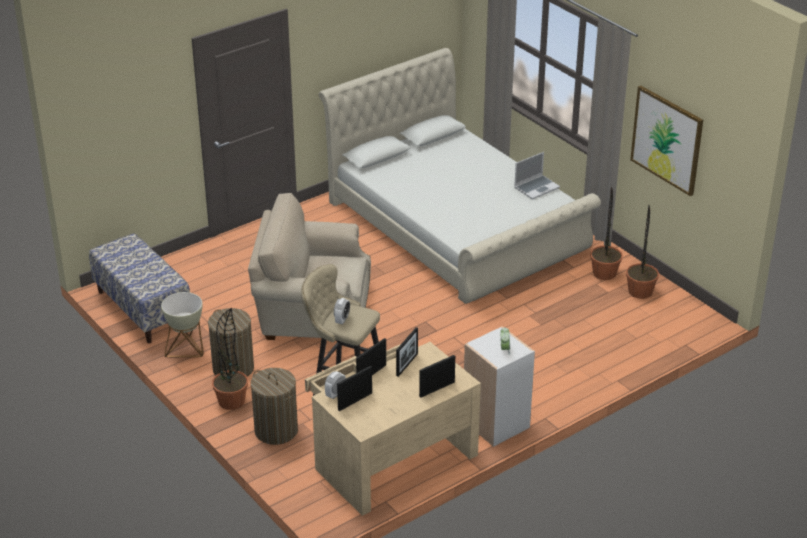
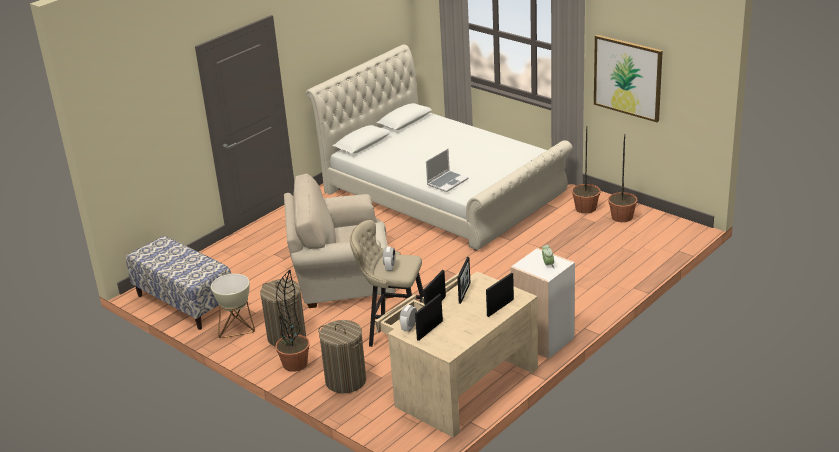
camera: 10 degrees left, 5 degrees down
(536, 187) = (511, 145): laptop -> laptop (447, 182)

